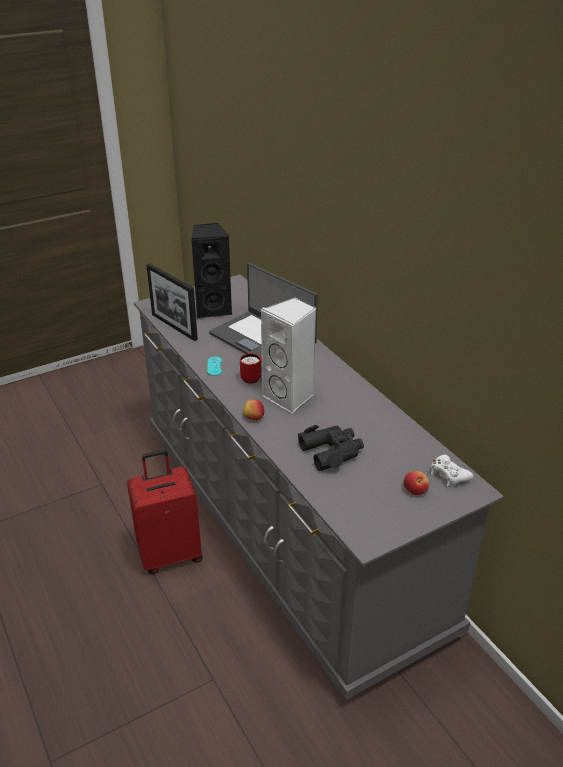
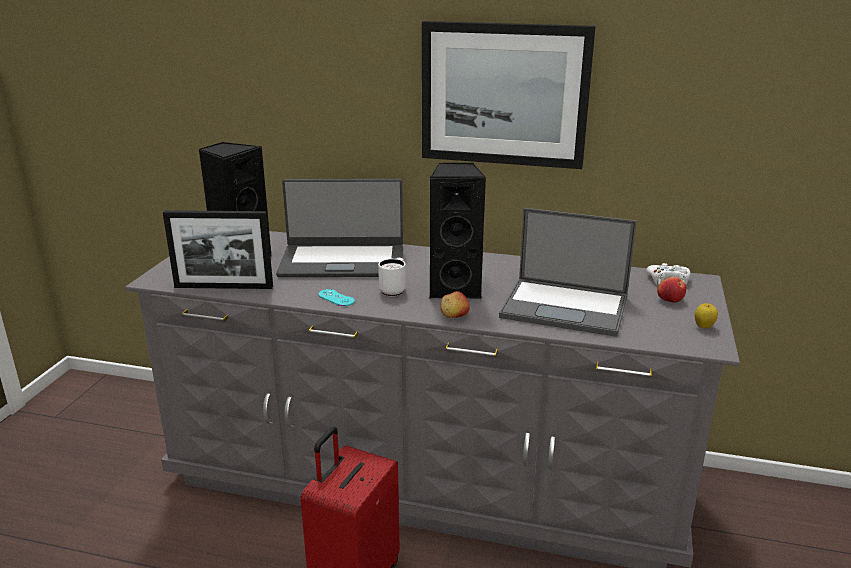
camera: 45 degrees left, 10 degrees down
(254, 378) = (394, 290): red mug -> white mug
(290, 397) = (455, 289): white speaker -> black speaker
(332, 451) = (566, 307): black binoculars -> laptop
(387, 255) = (504, 94): none -> picture
(393, 524) = (704, 327): none -> apple

